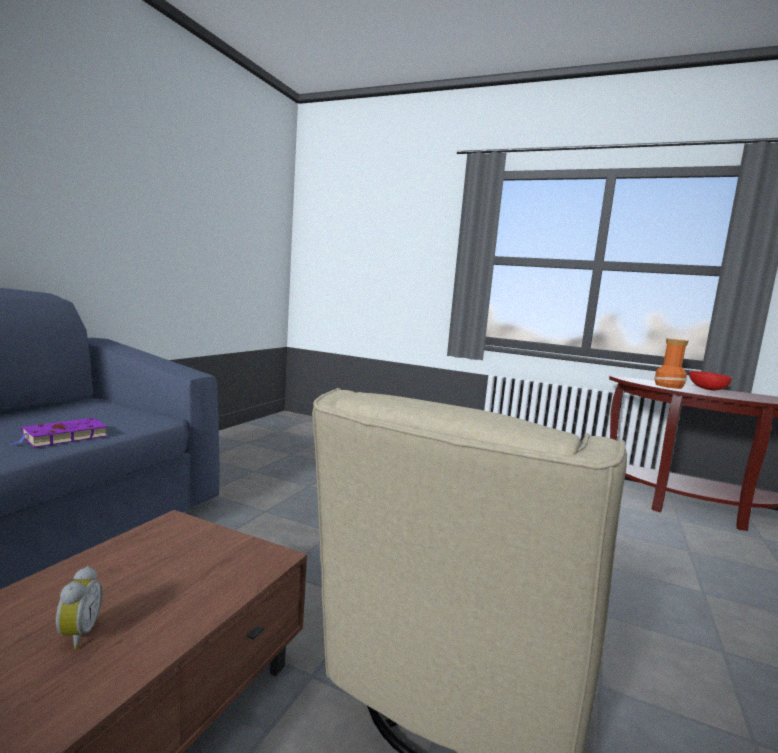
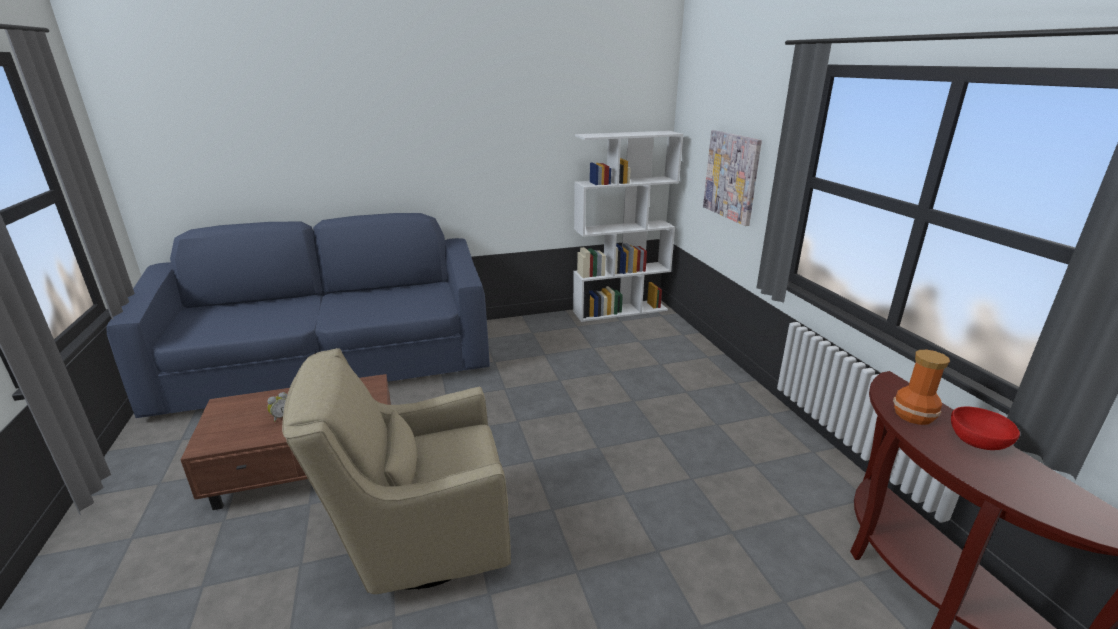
camera: 50 degrees right, 15 degrees up
(63, 437) = (383, 314): purple book -> none
(266, 423) = (620, 310): none -> white bookcase
(388, 269) = (731, 176): none -> picture

